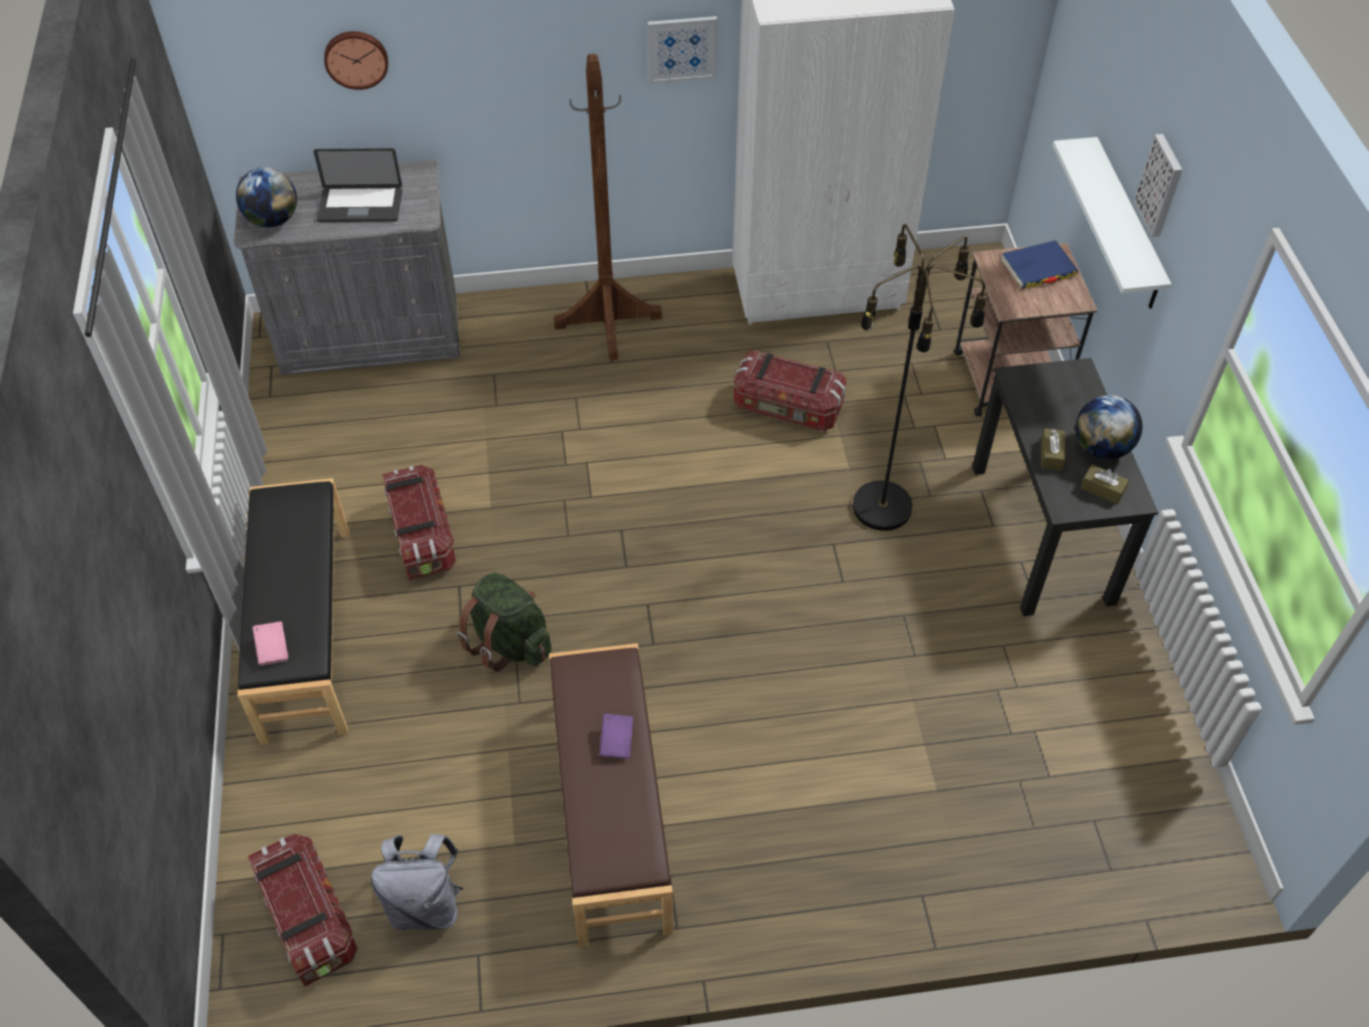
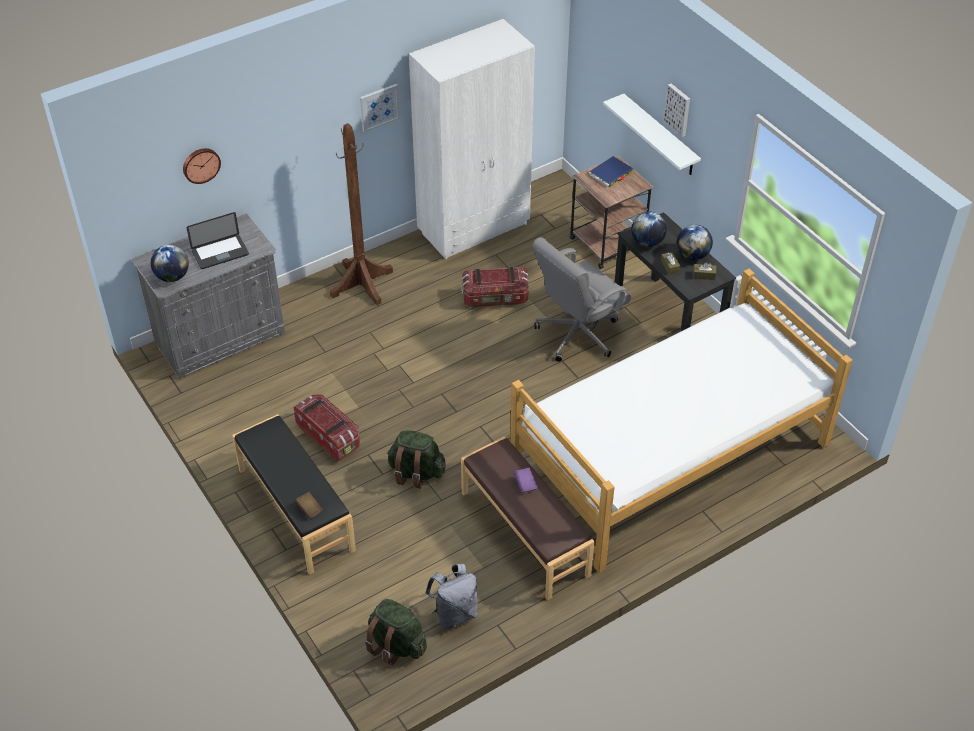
camera: 25 degrees left, 5 degrees down
(273, 649) = (309, 509): pink book -> brown book
(309, 919) = (396, 644): storage box -> green backpack
(883, 508) = (578, 333): floor lamp -> grey office chair
(921, 774) = (671, 456): none -> bed
(1035, 400) = (647, 242): none -> globe

